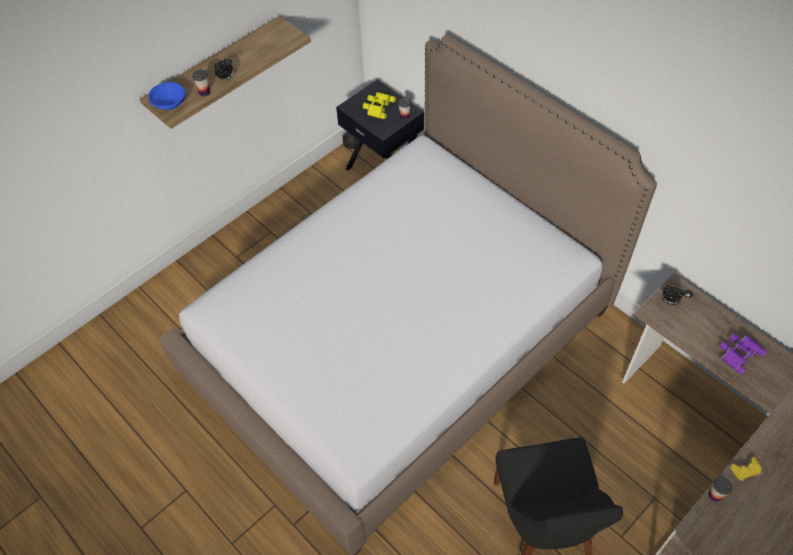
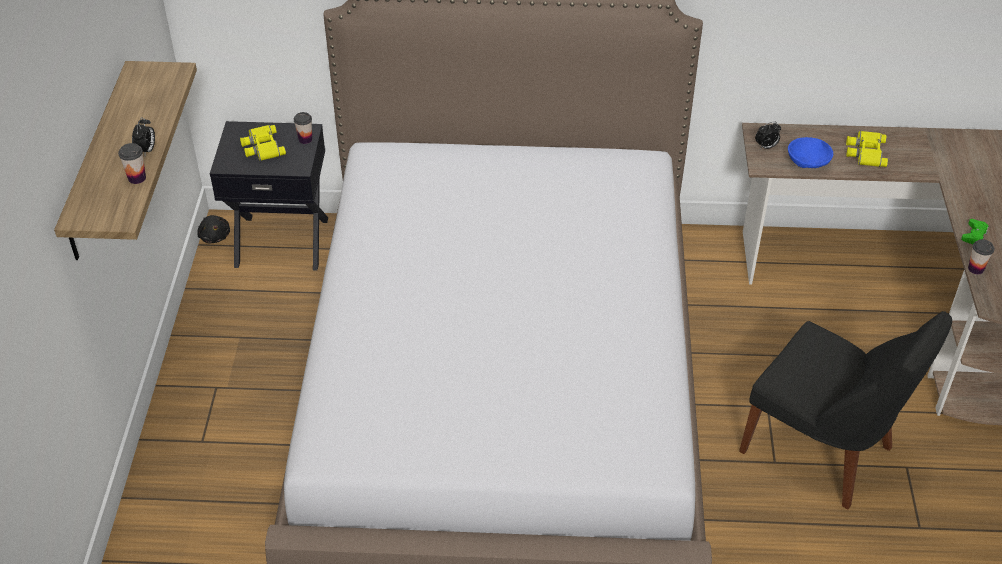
camera: 45 degrees left, 10 degrees down
(169, 104) = (106, 213): blue bowl -> blue bowl (808, 163)
(739, 353) = (865, 152): purple binoculars -> yellow binoculars
(745, 470) = (974, 235): yellow game controller -> green game controller

